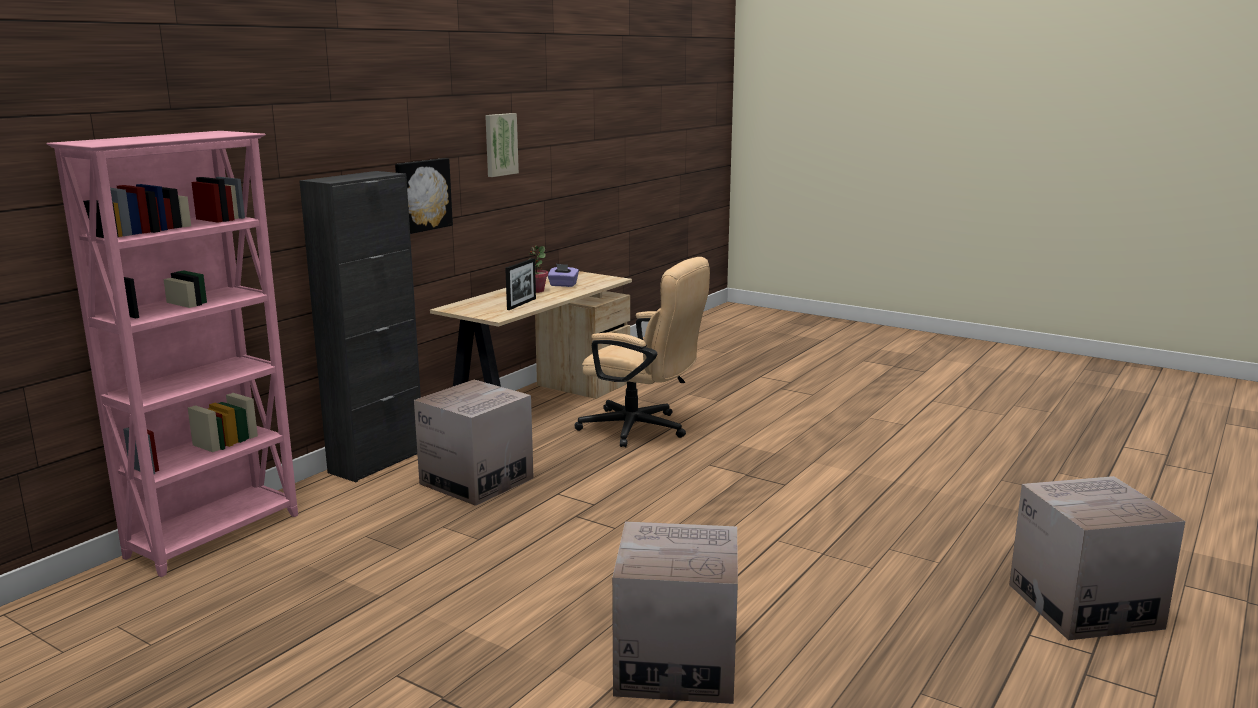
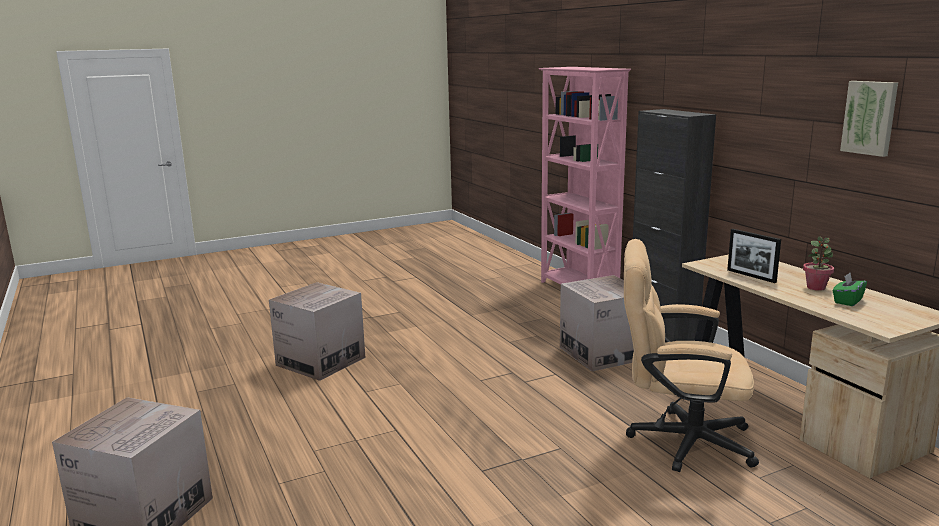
camera: 120 degrees right, 0 degrees up
(422, 195) = (762, 147): picture -> none
(563, 285) = (847, 301): purple tissue box -> green tissue box
(642, 429) = (678, 440): beige office chair -> beige office chair turned 45 degrees clockwise

